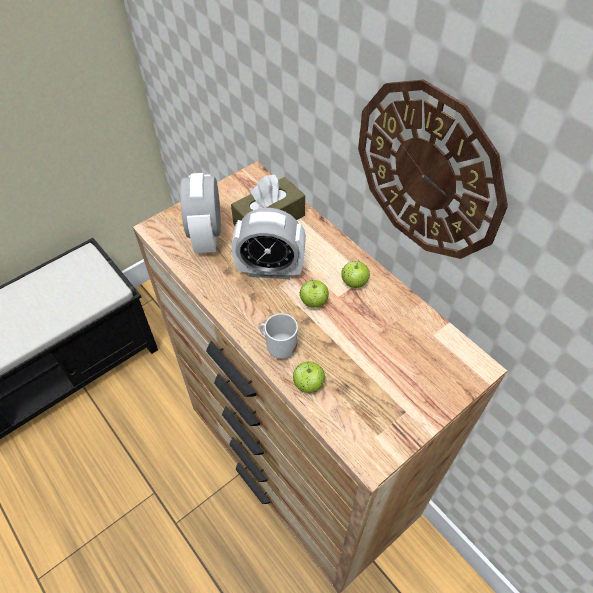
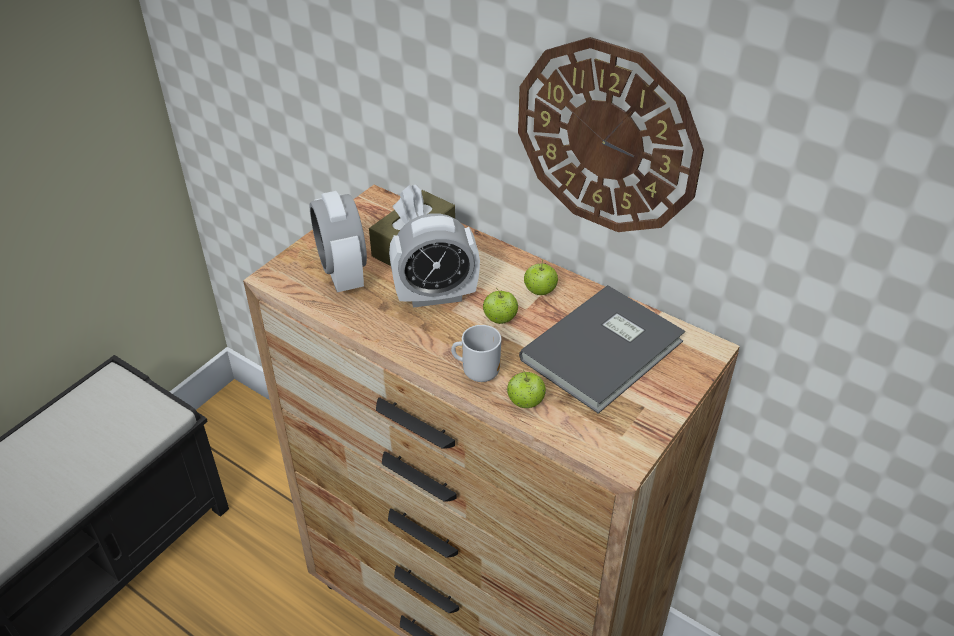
camera: 15 degrees left, 10 degrees down
(391, 350) = (606, 351): none -> grey book

